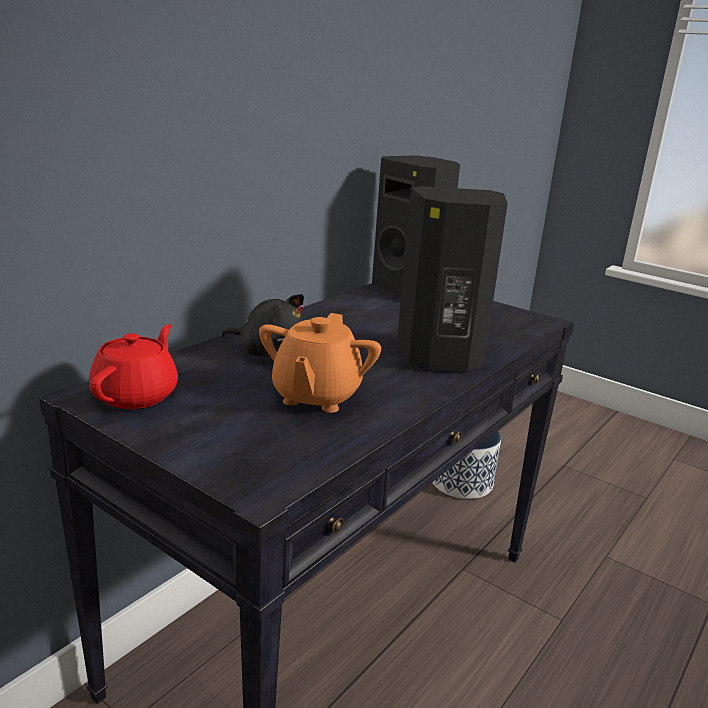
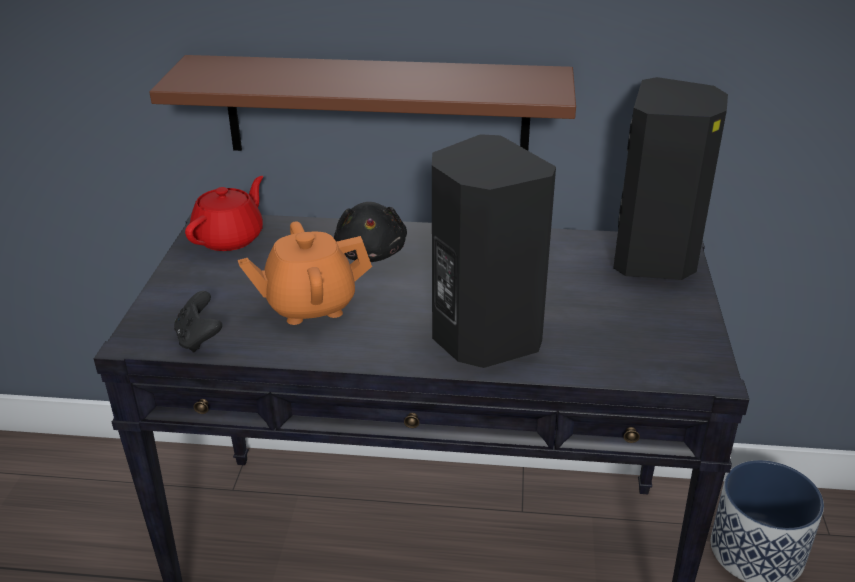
camera: 60 degrees right, 10 degrees up
(137, 395) = (230, 238): red teapot -> red teapot turned 45 degrees counterclockwise
(208, 222) = (377, 109): none -> brown shelf
(304, 458) = (199, 339): none -> black game controller

